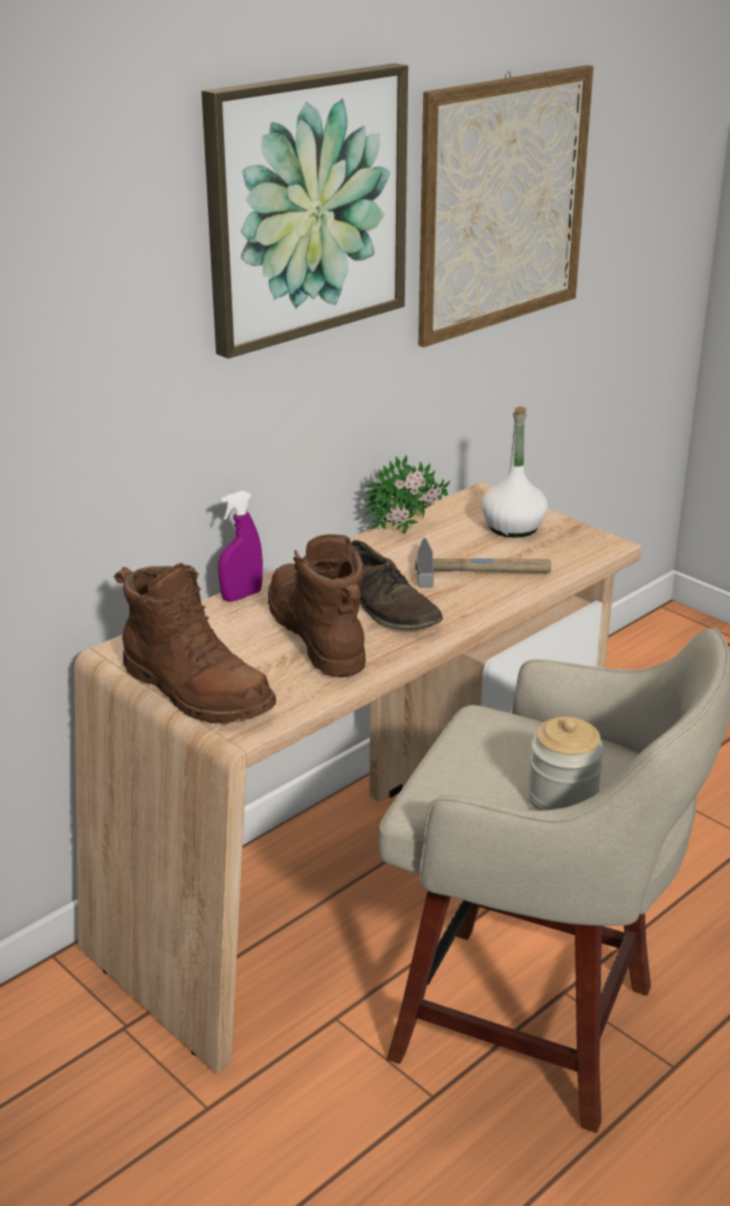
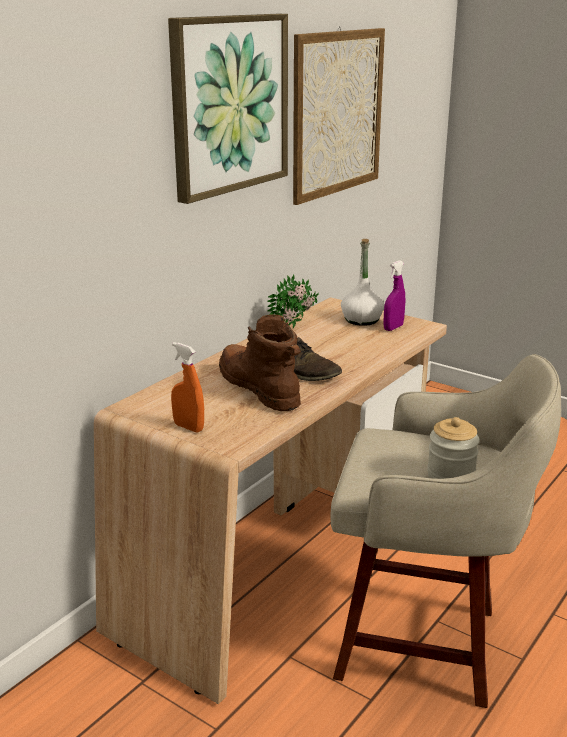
camera: 10 degrees left, 5 degrees down
(195, 690) = (188, 427): brown boot -> orange spray bottle
(242, 596) = (199, 370): purple spray bottle -> purple spray bottle (393, 328)
(482, 570) = (352, 344): hammer -> none

